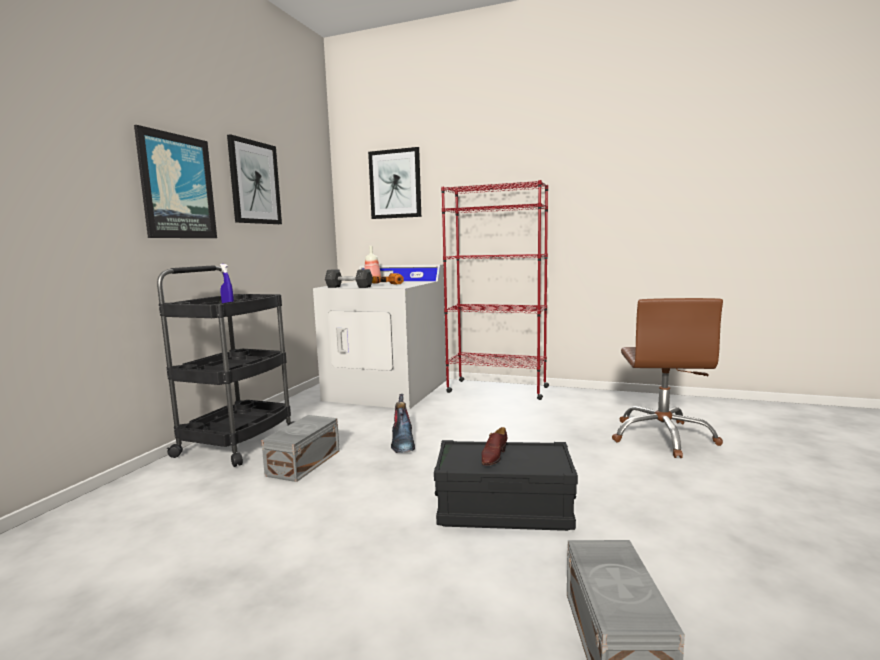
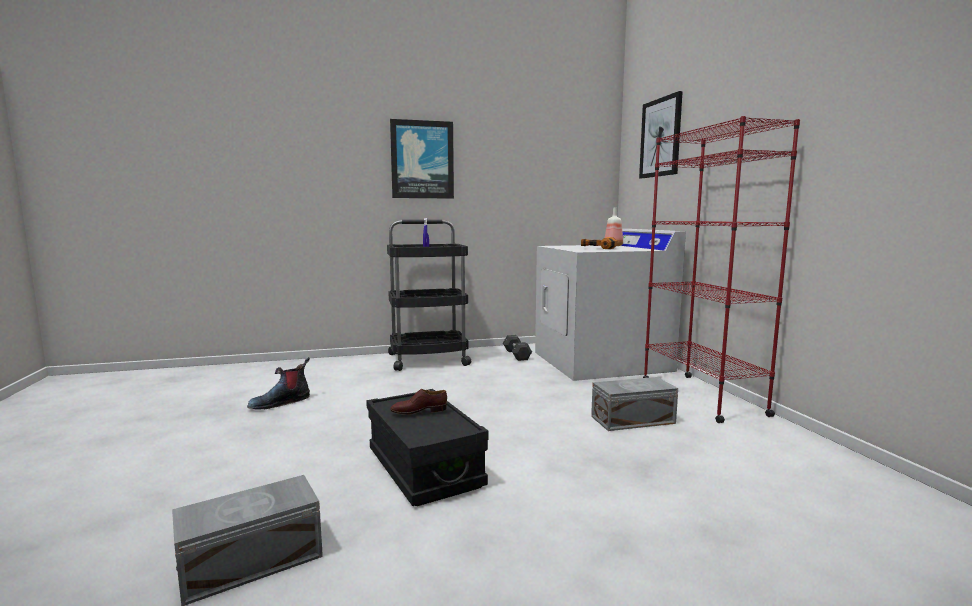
camera: 55 degrees right, 0 degrees up
(254, 182) = (504, 150): picture -> none
(302, 463) = (422, 383): grey storage box -> grey storage box (631, 419)
(349, 287) = (557, 247): grey dumbbell -> grey dumbbell (516, 355)
(402, 443) = (499, 399): boot -> boot (280, 402)
(662, 437) = (748, 523): brown office chair -> none

